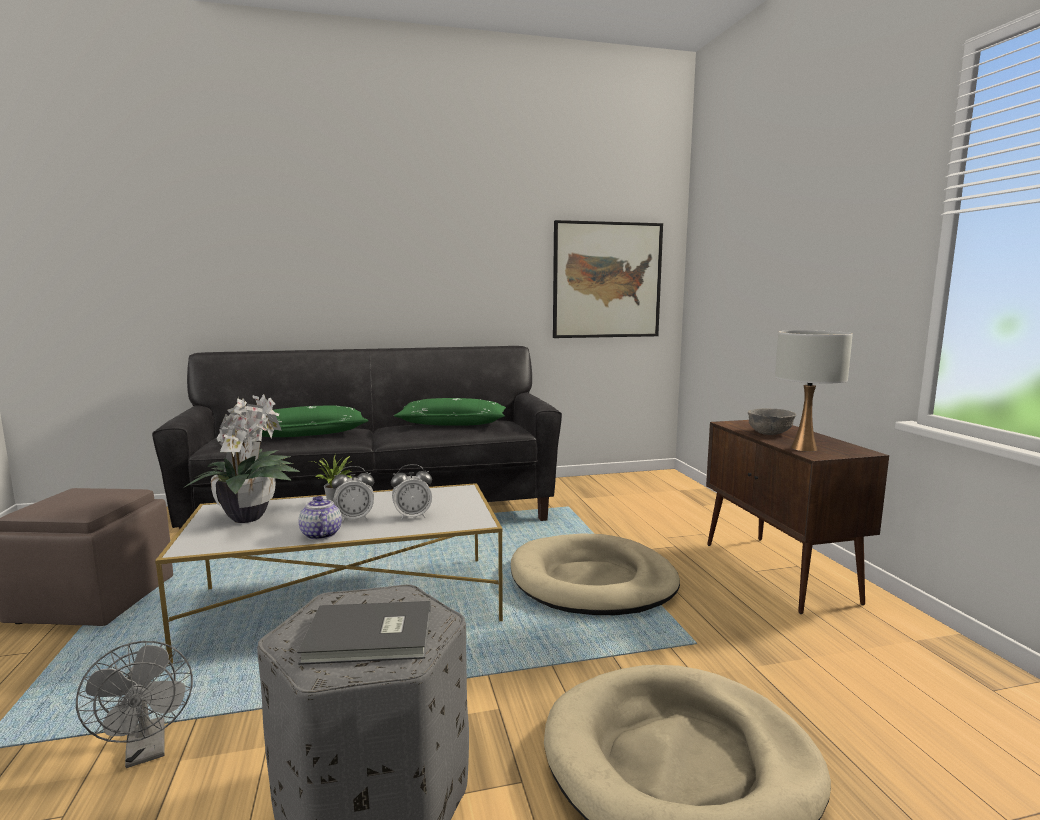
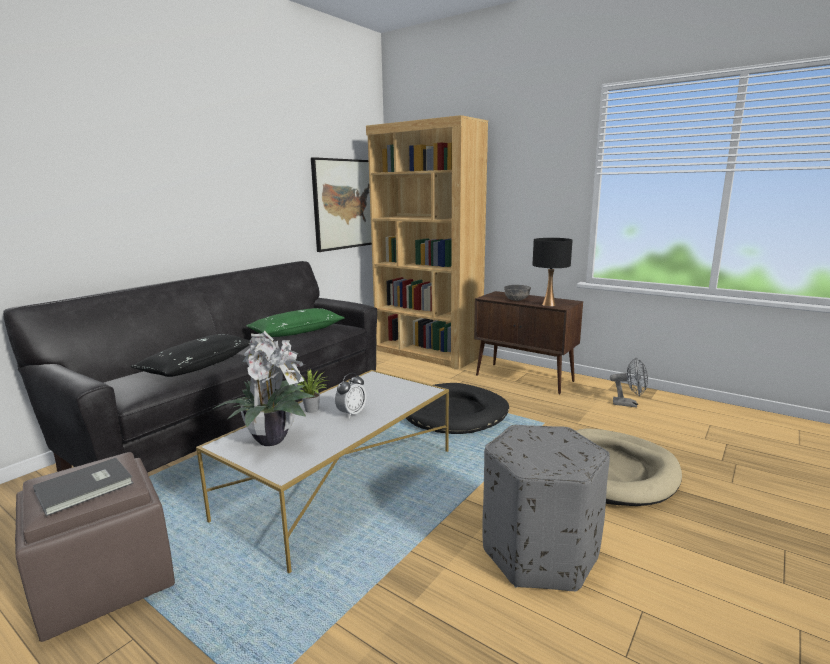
camera: 40 degrees left, 5 degrees up
(147, 751) = (383, 613): grey fan -> grey fan (629, 404)
(307, 434) = (198, 365): green pillow -> black pillow
(320, 534) = (355, 429): teapot -> none
(371, 637) = (562, 449): grey book -> grey book (86, 488)
(412, 516) = (384, 400): alarm clock -> none
(592, 581) = (455, 413): beige dog bed -> black dog bed
(687, 500) = (427, 353): none -> brown bookcase
(803, 448) = (548, 304): white table lamp -> black table lamp

